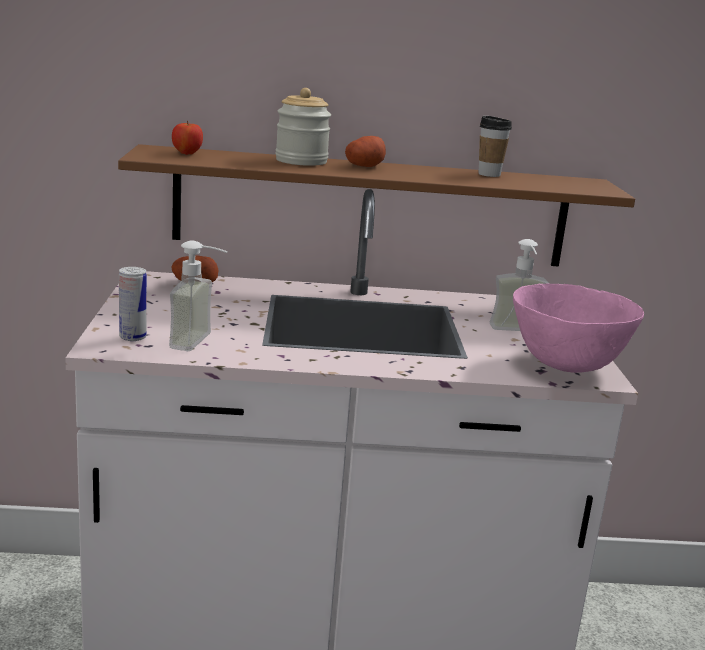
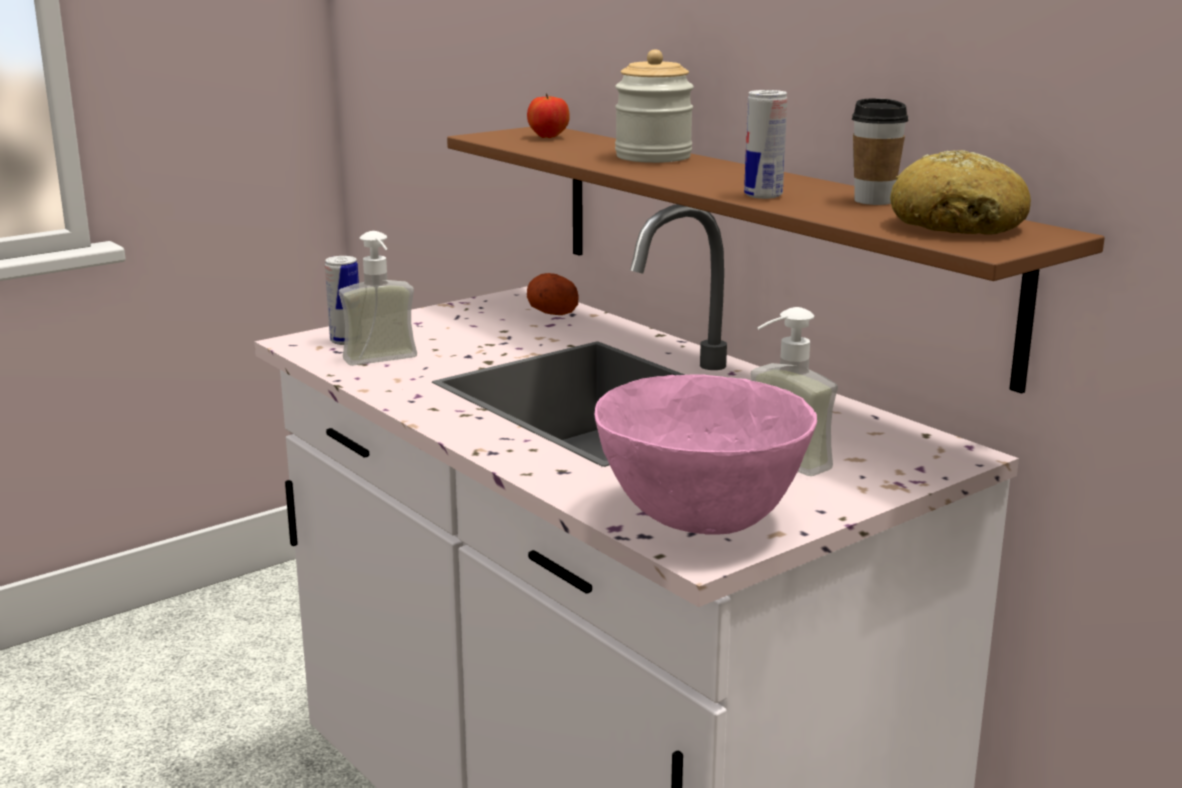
camera: 55 degrees right, 0 degrees up
(364, 166) = (714, 171): potato -> none
(444, 178) = (763, 195): none -> can
(562, 182) = (958, 226): none -> bread

